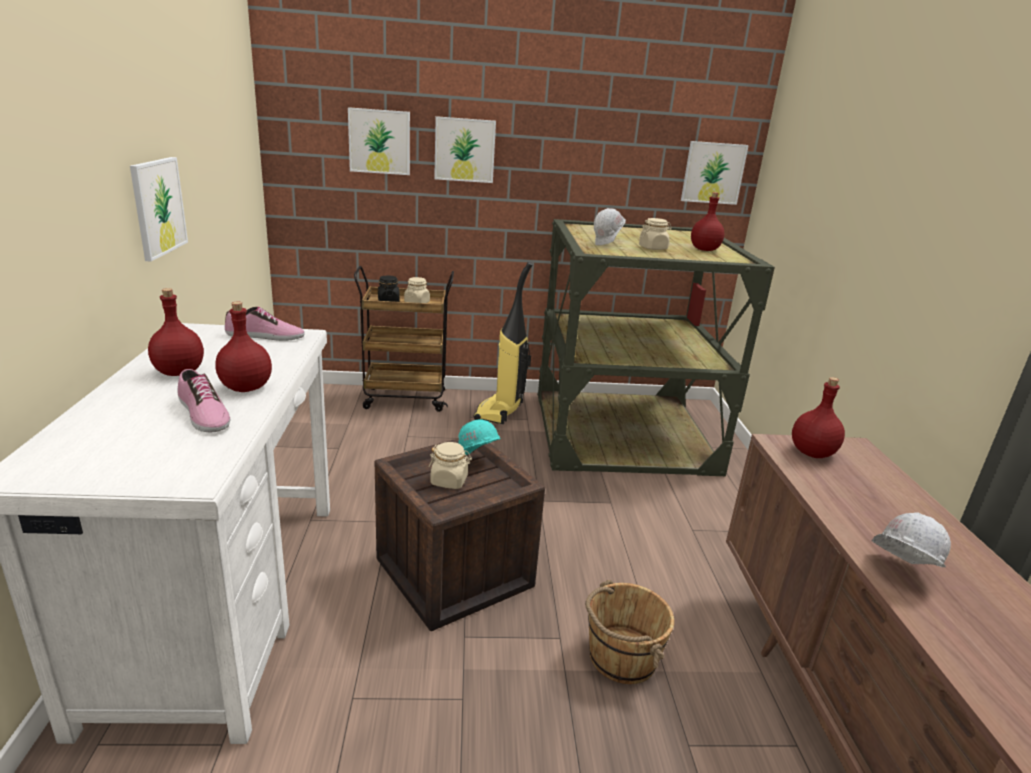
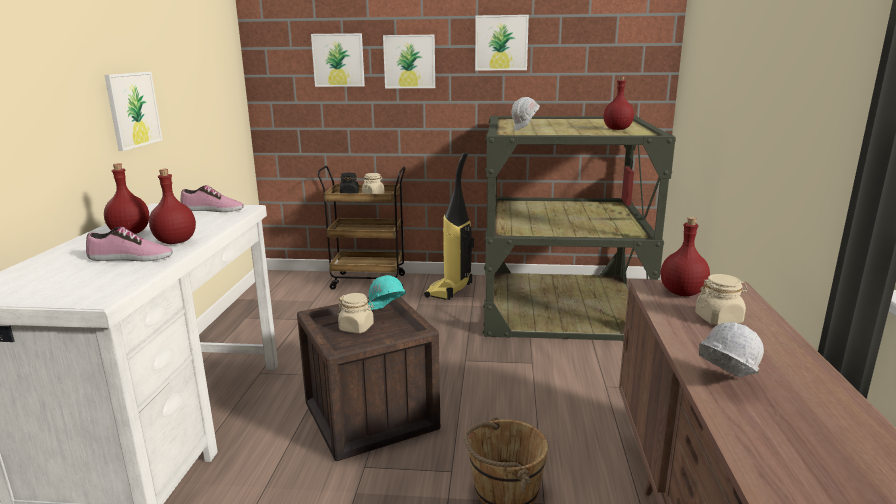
camera: 10 degrees right, 5 degrees down
(202, 414) = (130, 258): shoe -> shoe turned 60 degrees counterclockwise
(653, 248) = (567, 130): beige jar -> beige jar (718, 319)
(713, 173) = (635, 65): picture -> picture (501, 43)

